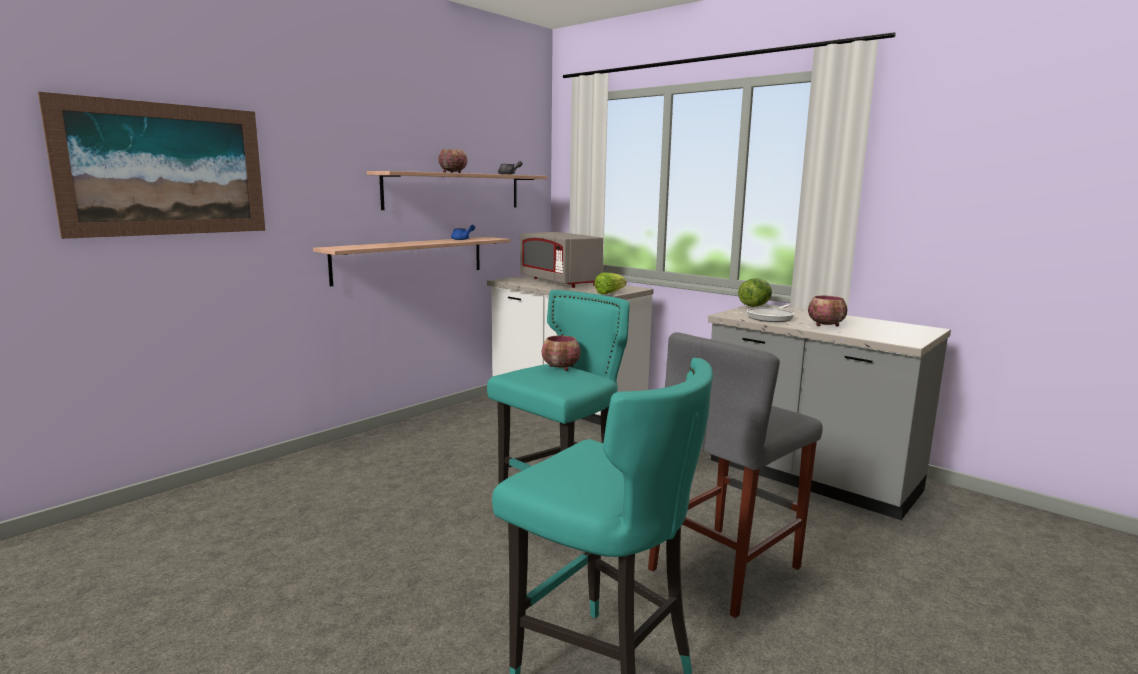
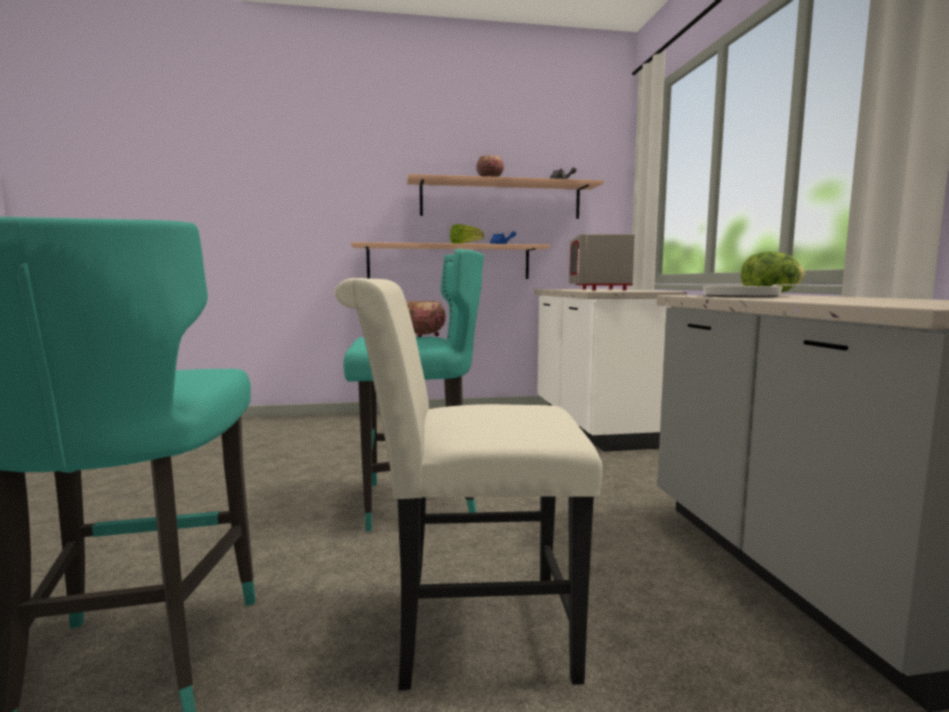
camera: 40 degrees right, 5 degrees down
(165, 169) = (240, 179): picture -> none
(609, 293) = (613, 291): lettuce -> lettuce (464, 244)
(725, 568) = (468, 628): grey stool -> white chair
(826, 325) = (817, 299): bowl -> none

